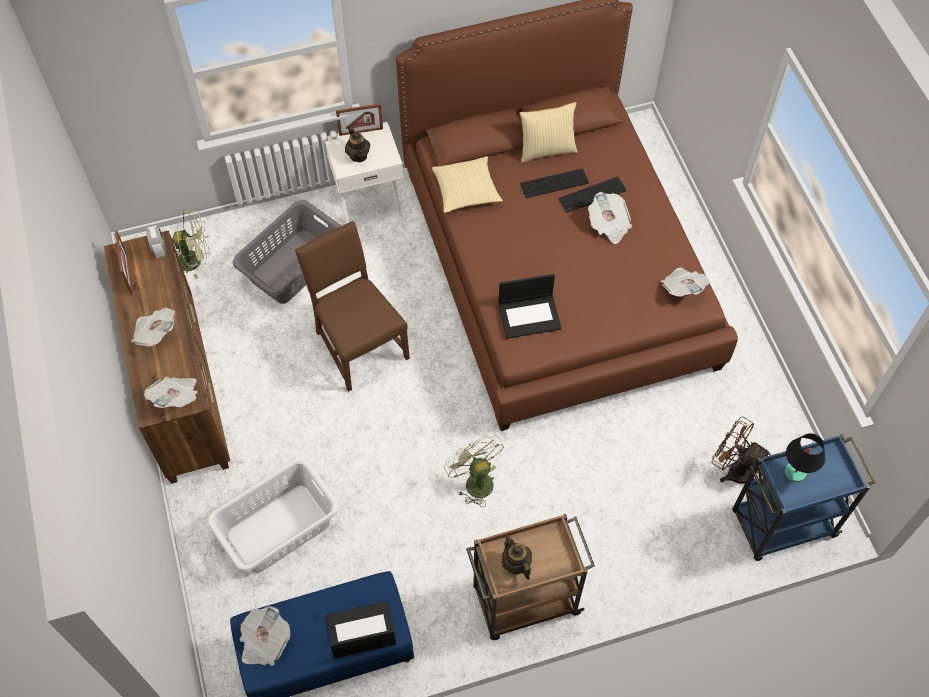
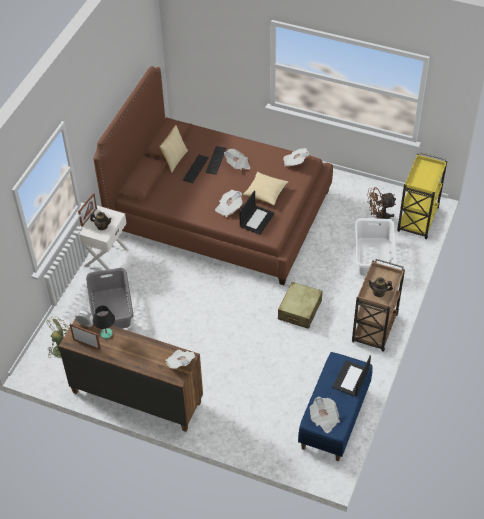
camera: 50 degrees left, 10 degrees down
(155, 333) = (134, 351): newspaper -> newspaper (228, 208)
(278, 528) = (253, 401): white laundry basket -> white laundry basket (373, 257)
(358, 344) = (183, 310): brown chair -> none
(466, 191) = (166, 201): pillow -> pillow (265, 193)
(475, 480) = (299, 310): green fan -> beige suitcase
(781, 525) = (417, 220): blue cart -> yellow cart
(795, 473) = (419, 179): black table lamp -> black table lamp (106, 334)

